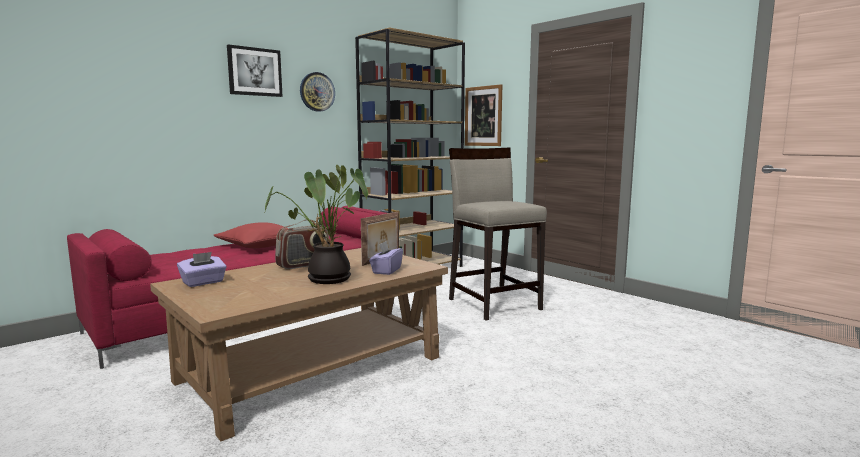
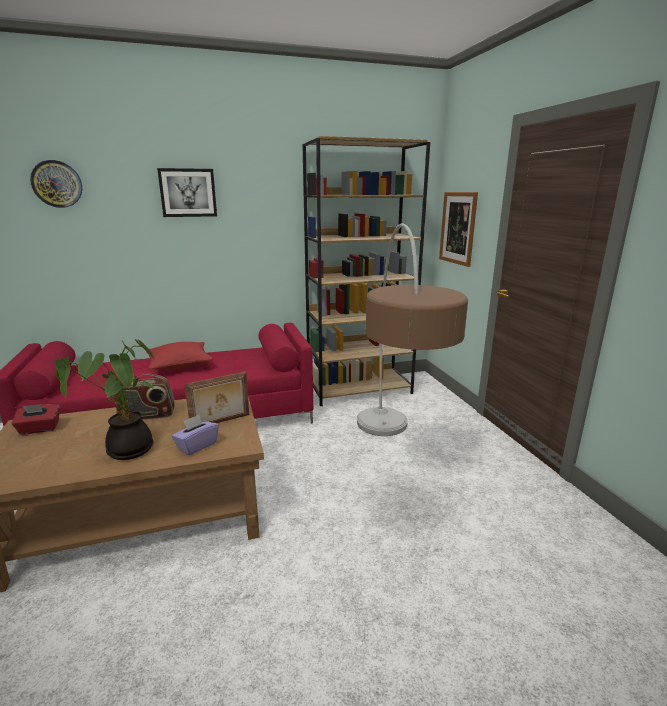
camera: 25 degrees right, 10 degrees up
(203, 282) = (39, 429): purple tissue box -> red tissue box
(317, 92) = (257, 208): wall clock -> wall clock (57, 184)
(494, 303) = (392, 463): beige stool -> floor lamp

